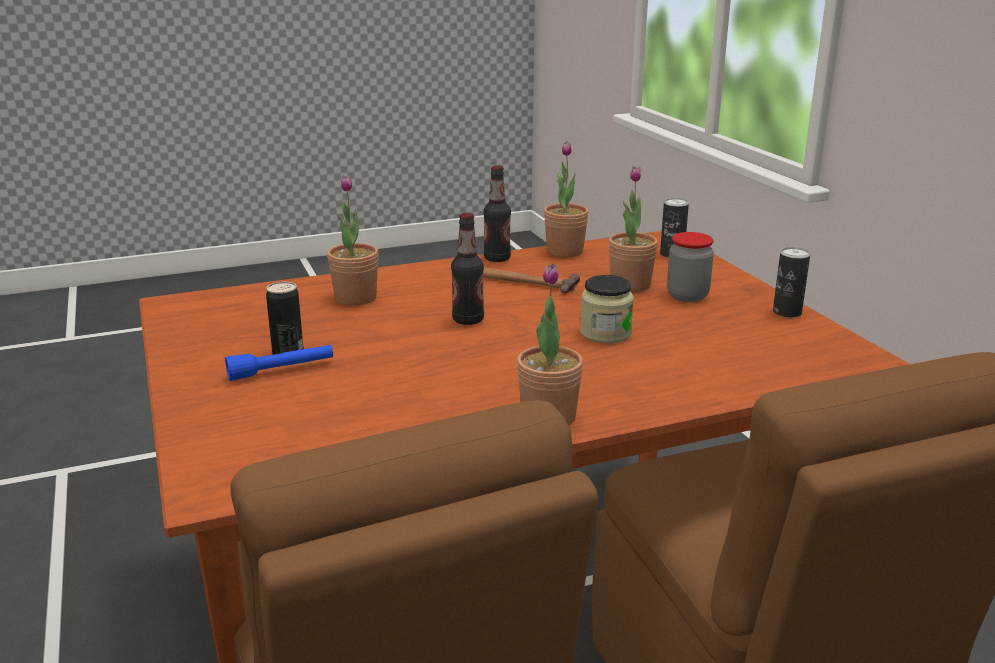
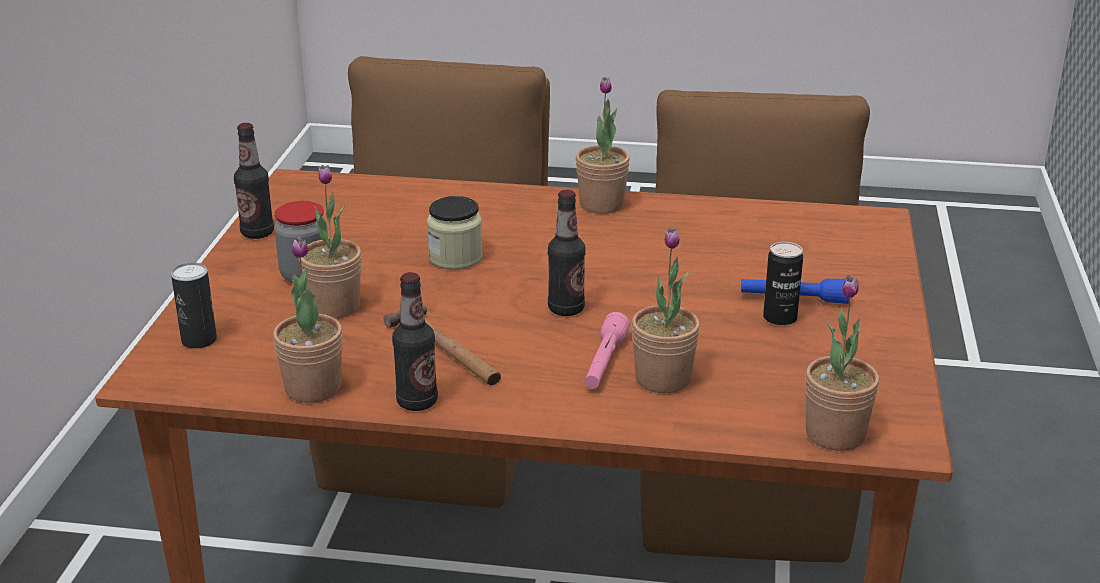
camera: 150 degrees left, 5 degrees up
(221, 296) = (835, 434): none -> potted plant
(404, 297) = (604, 363): none -> pink flashlight
(787, 312) = (257, 233): can -> bottle

